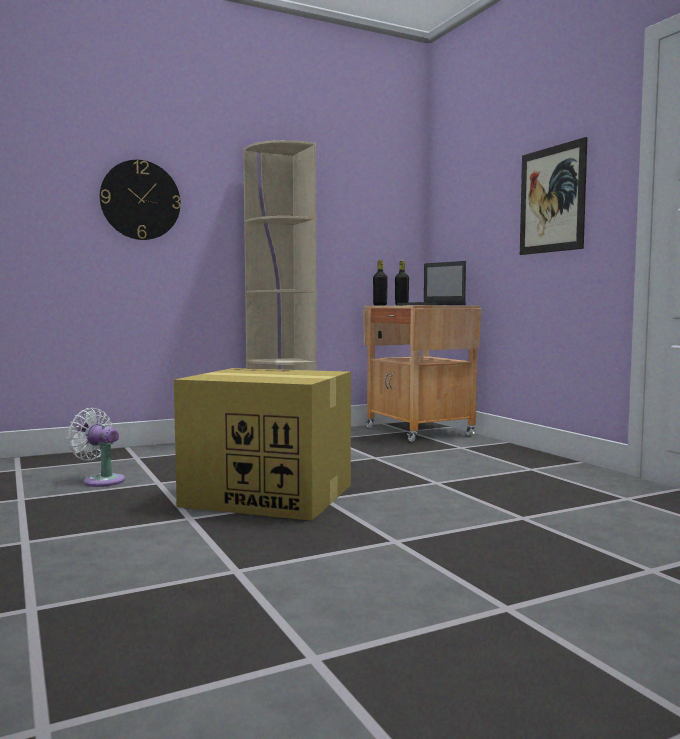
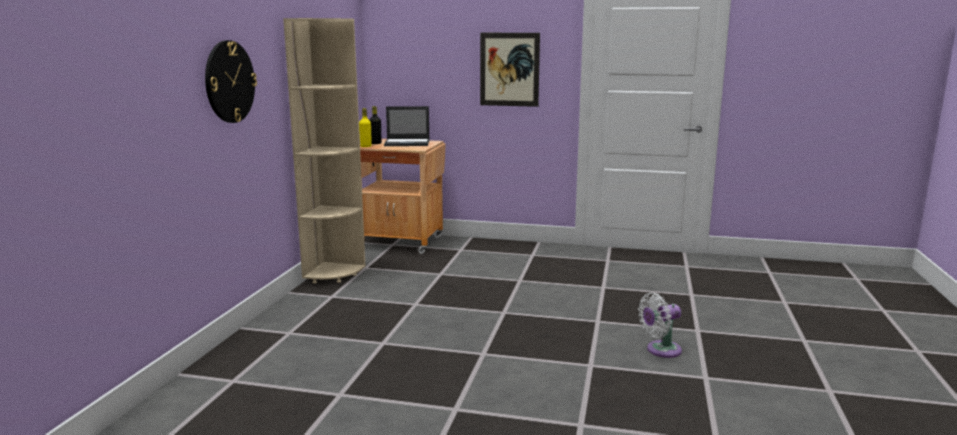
camera: 50 degrees left, 10 degrees up
(101, 480) = (338, 358): white fan -> white fan (660, 350)
(266, 495) = (471, 323): cardboard box -> none
(380, 305) = (366, 146): black bottle -> yellow bottle

